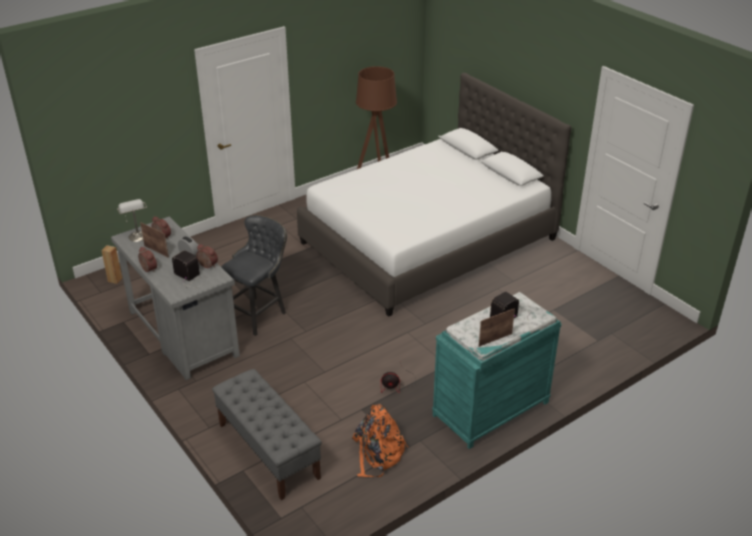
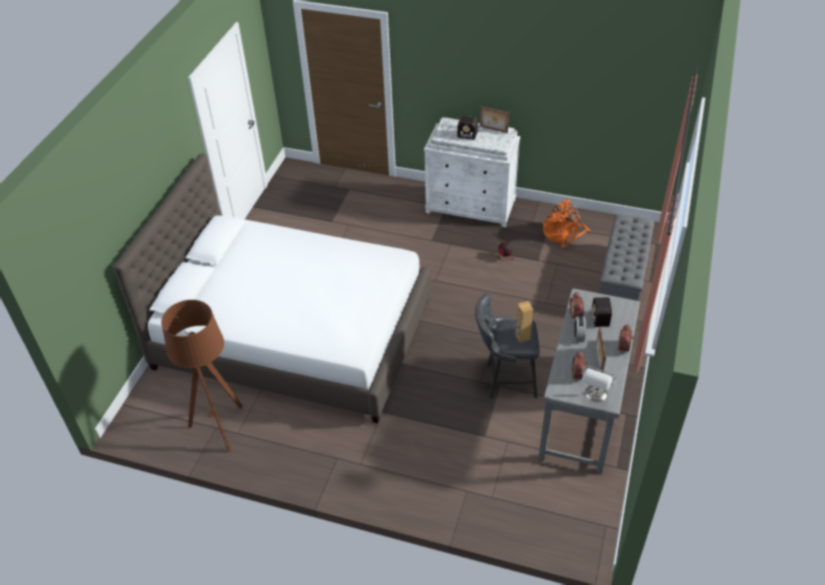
camera: 125 degrees left, 10 degrees up
(115, 280) = (578, 531): brown speaker -> brown speaker (522, 337)
(490, 409) = (471, 206): turquoise dresser -> white dresser

